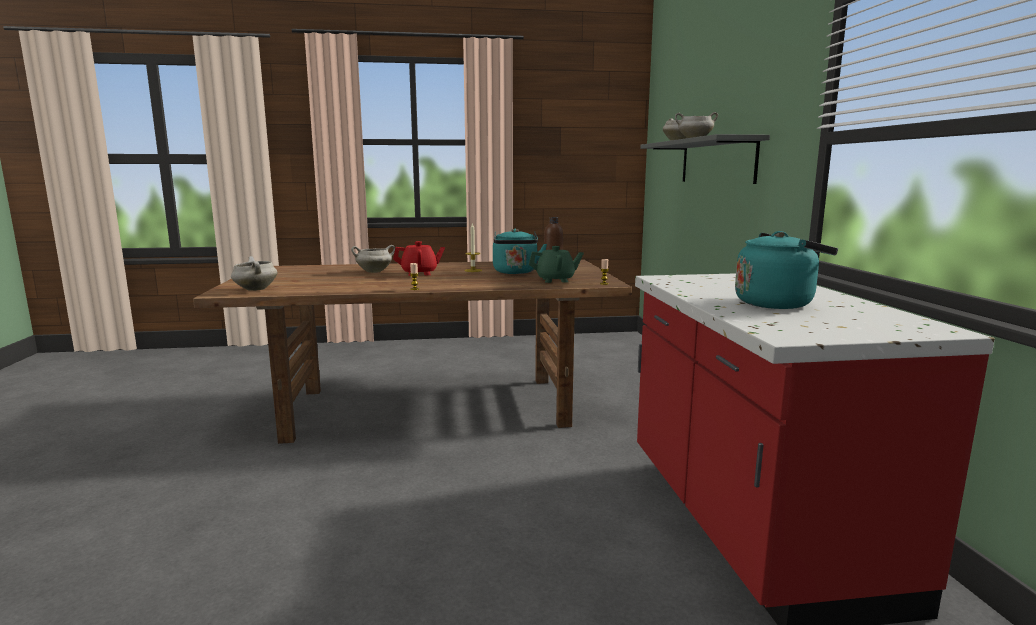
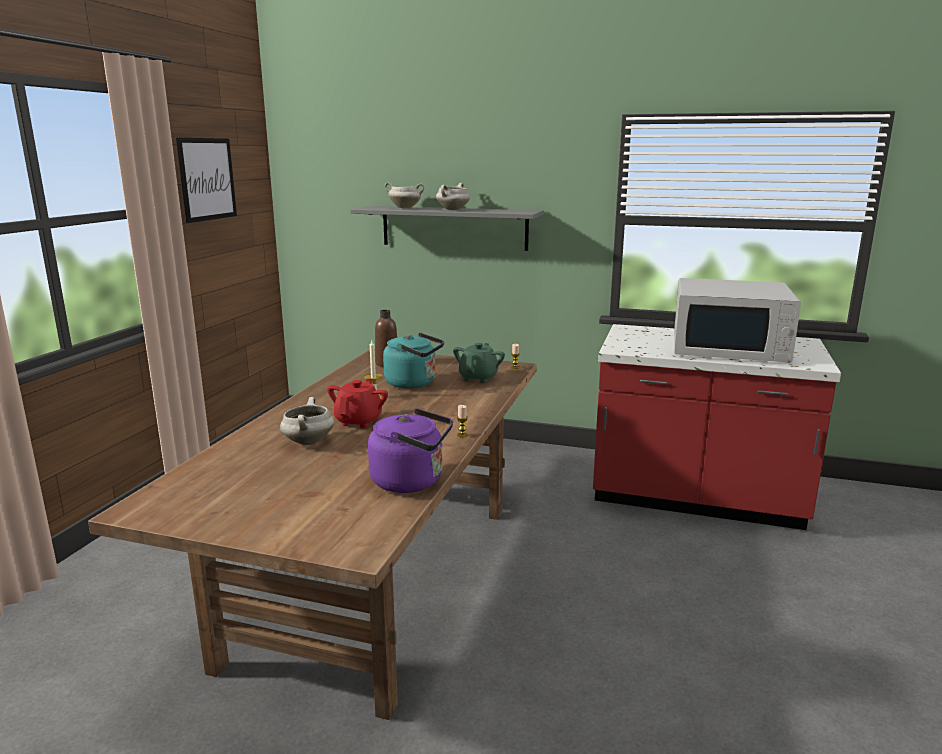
camera: 65 degrees left, 5 degrees up
(255, 289) = (358, 524): white cooking pot -> none
(321, 290) = (412, 481): none -> purple kettle
(564, 124) = (207, 179): none -> picture
(777, 303) = (729, 347): turquoise kettle -> white microwave

